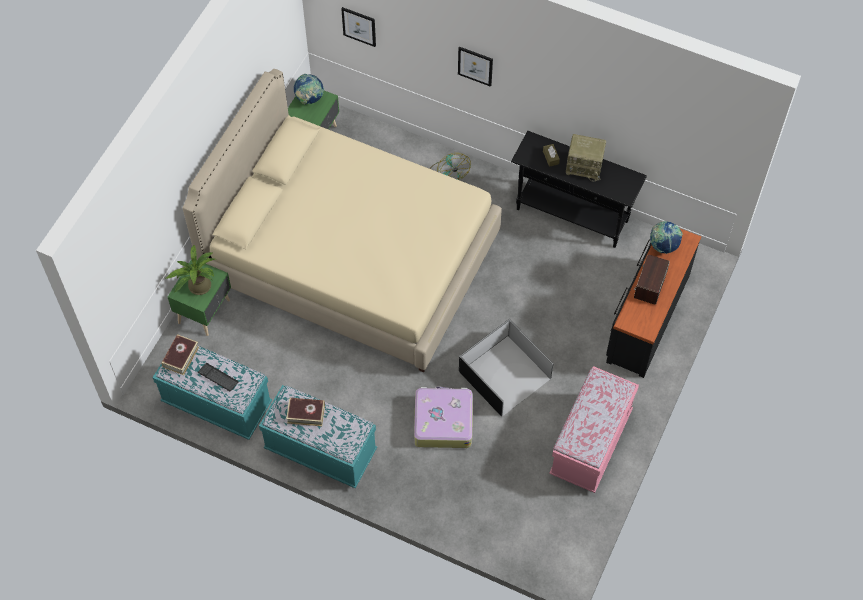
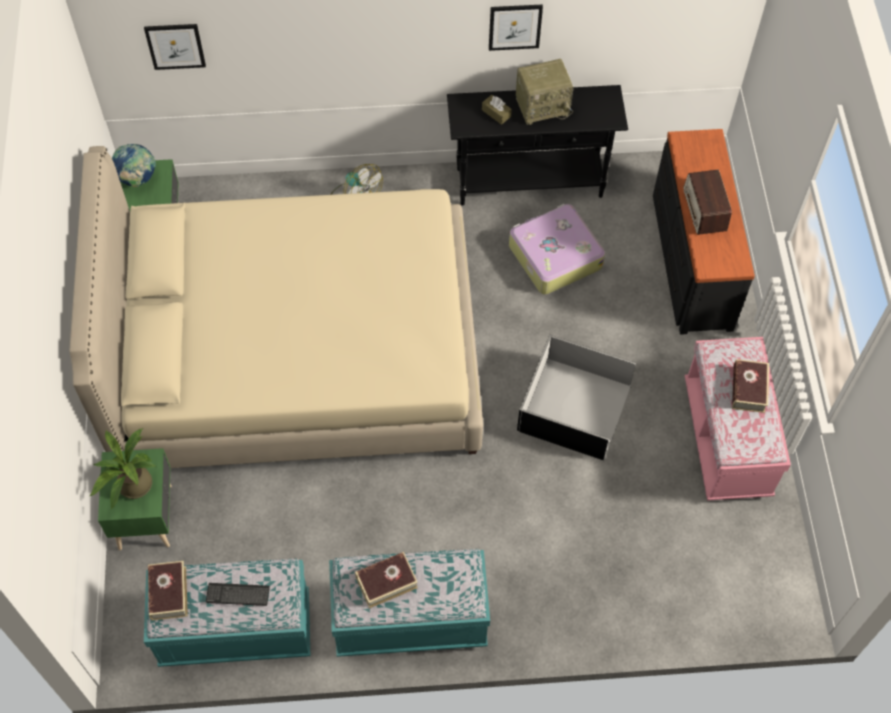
camera: 30 degrees left, 0 degrees up
(442, 421) = (538, 503): suitcase -> suitcase (554, 256)
(475, 66) = (359, 31): picture -> picture (515, 26)
(604, 412) = (748, 389): none -> book
(663, 246) = (688, 159): globe -> none

